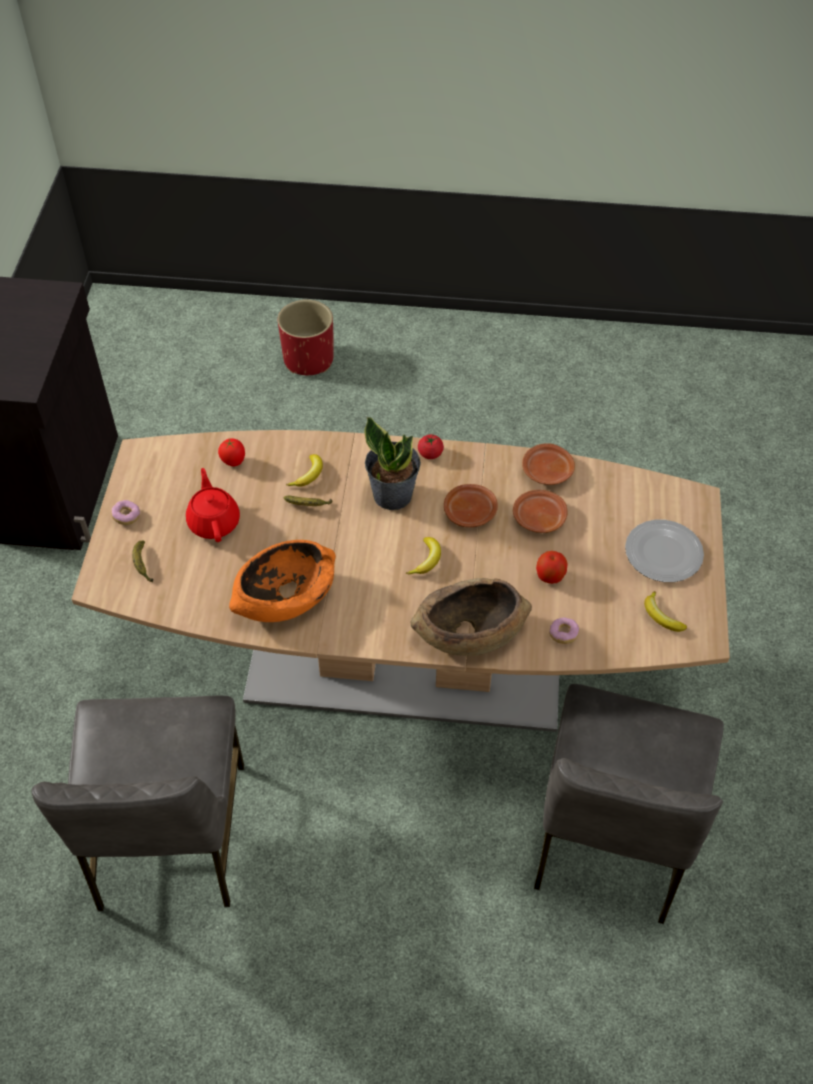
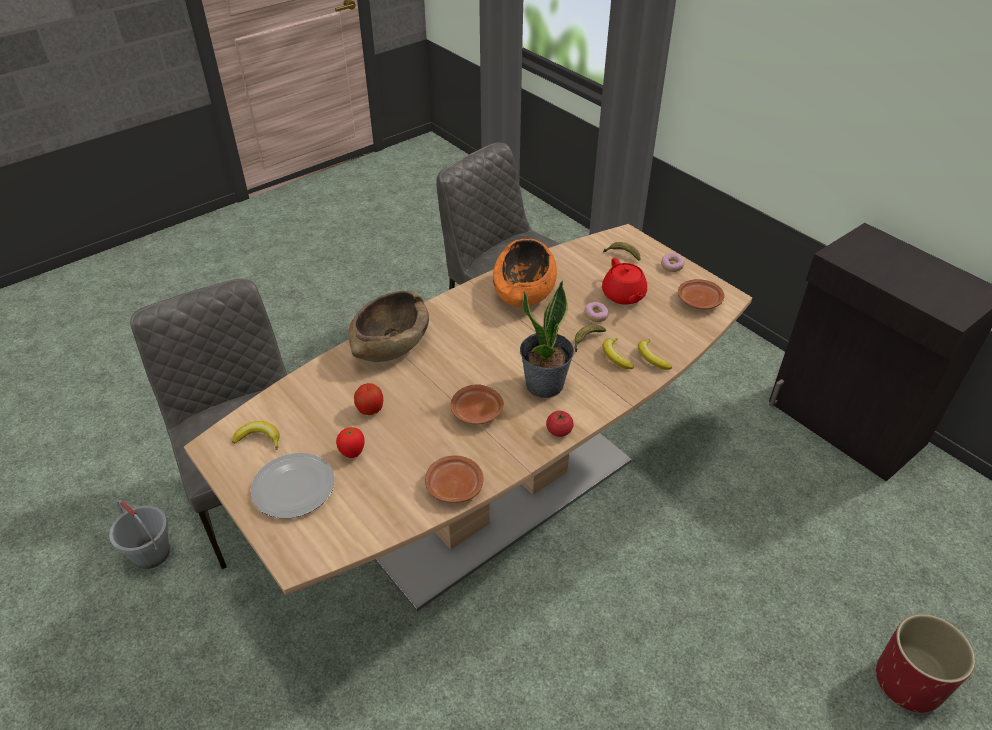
camera: 135 degrees right, 10 degrees down
(214, 521) = (623, 295): red teapot -> red teapot turned 45 degrees clockwise
(233, 462) = (671, 331): tomato -> tomato (352, 453)
(426, 560) = (468, 362): banana -> banana (651, 358)
(538, 518) = (421, 443): brown plate -> brown plate (699, 300)
(563, 634) = (325, 381): donut -> donut (596, 316)
(751, 857) = (151, 554): none -> grey bucket

